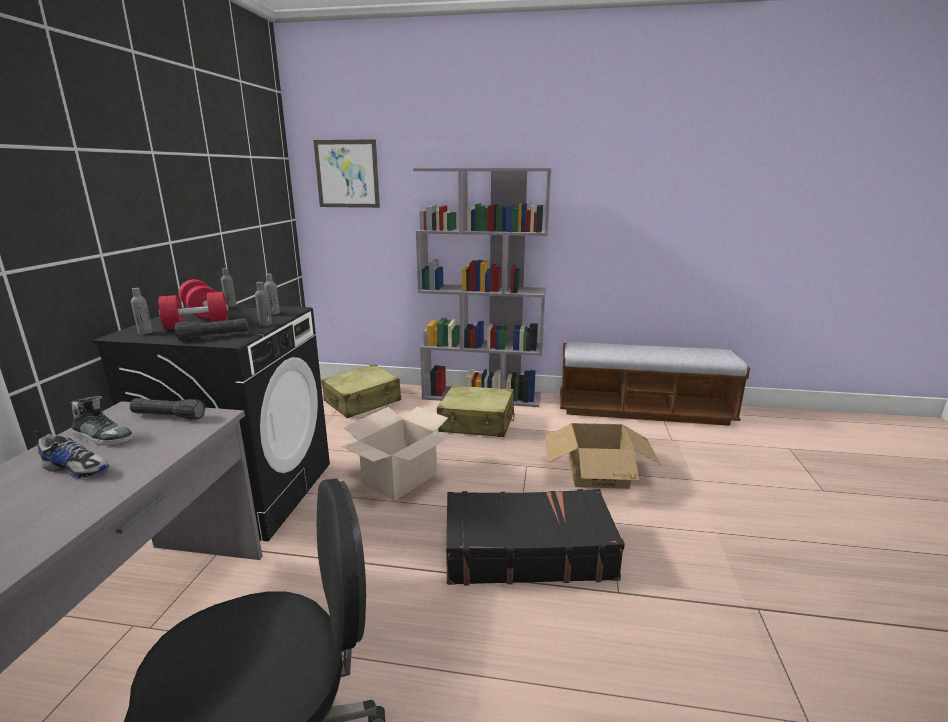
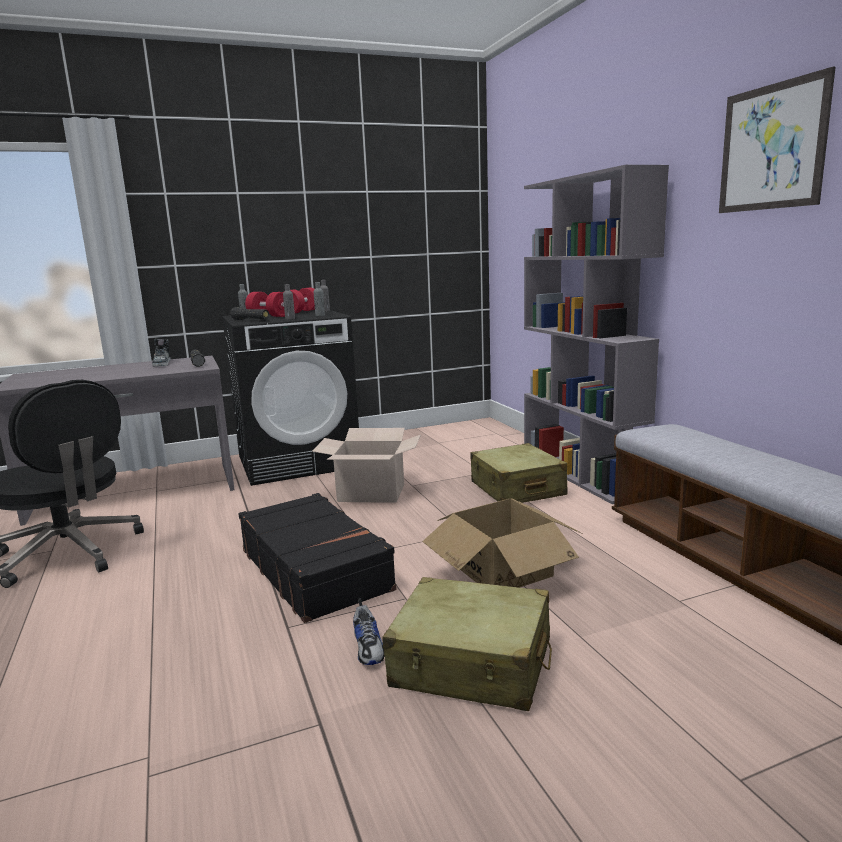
camera: 60 degrees right, 5 degrees down
(77, 468) = (125, 369): shoe -> shoe (369, 647)
(347, 174) = (516, 200): picture -> picture (772, 147)
(362, 401) = (478, 442): beige suitcase -> beige suitcase (472, 663)

